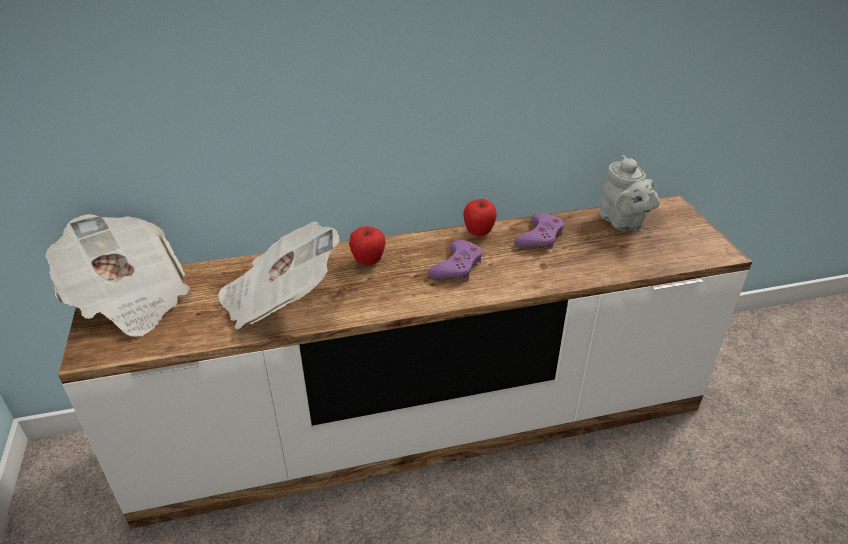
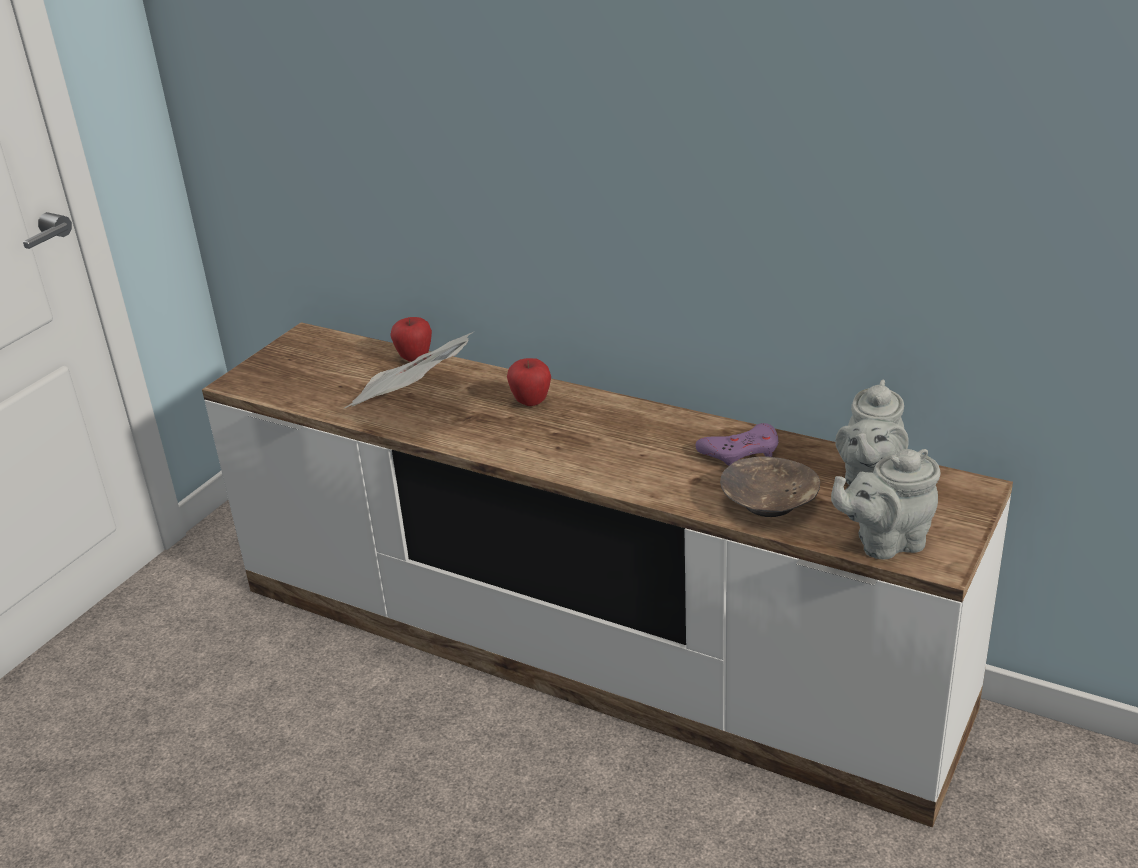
camera: 45 degrees right, 5 degrees down
(129, 299) = (308, 353): newspaper -> none
(457, 266) = (606, 442): purple game controller -> none
(478, 233) = (680, 420): apple -> apple (414, 358)
(600, 259) = (769, 502): none -> brown bowl
(684, 254) = (885, 542): none -> grey teapot

